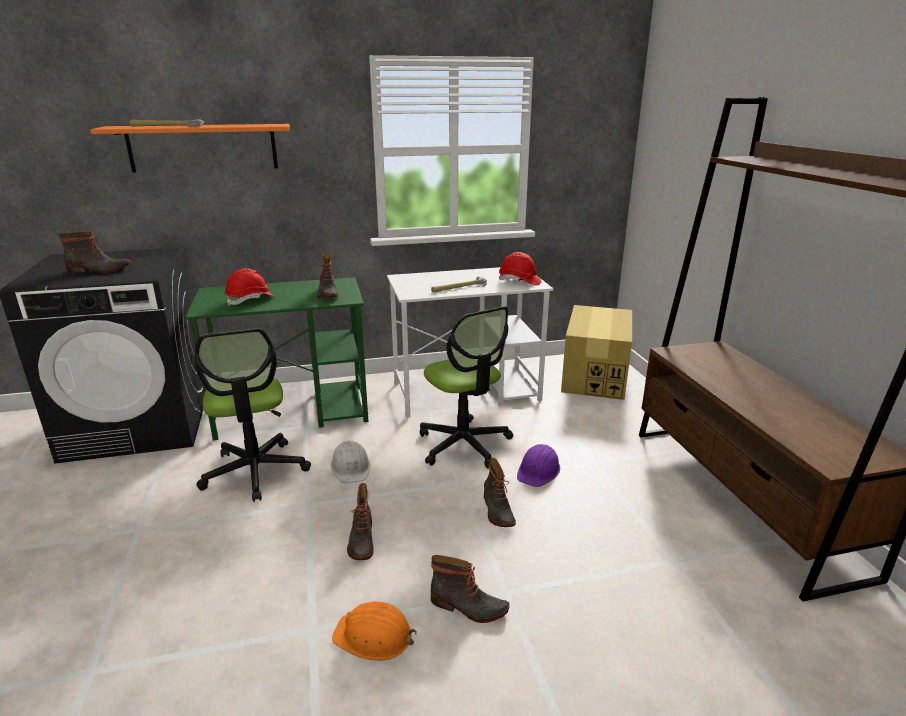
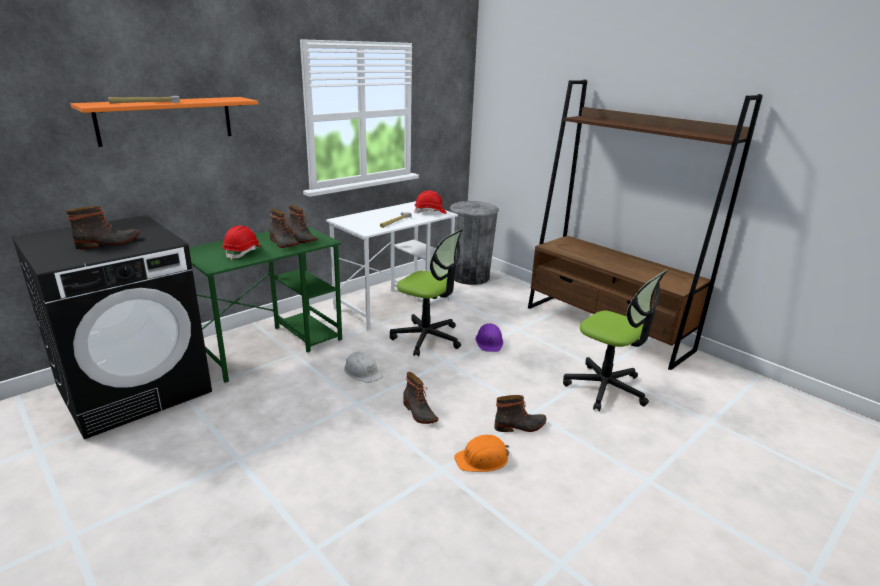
camera: 30 degrees left, 0 degrees up
(255, 471) = (289, 394): office chair -> office chair (606, 388)
(497, 510) = (486, 371): boot -> boot (283, 243)
(594, 376) = (470, 277): cardboard box -> grey trash can

